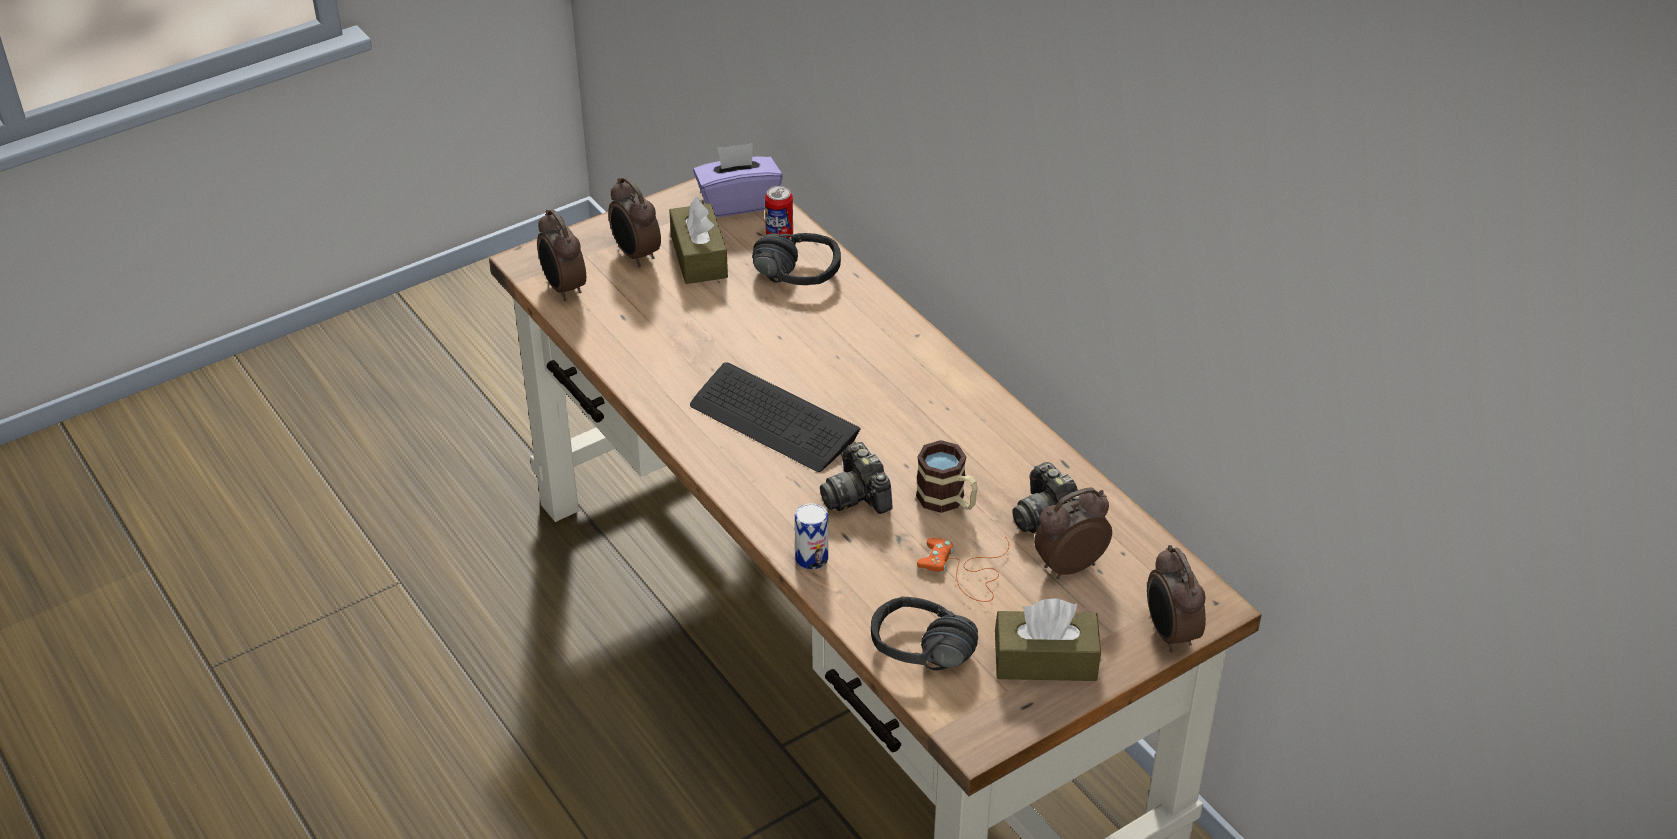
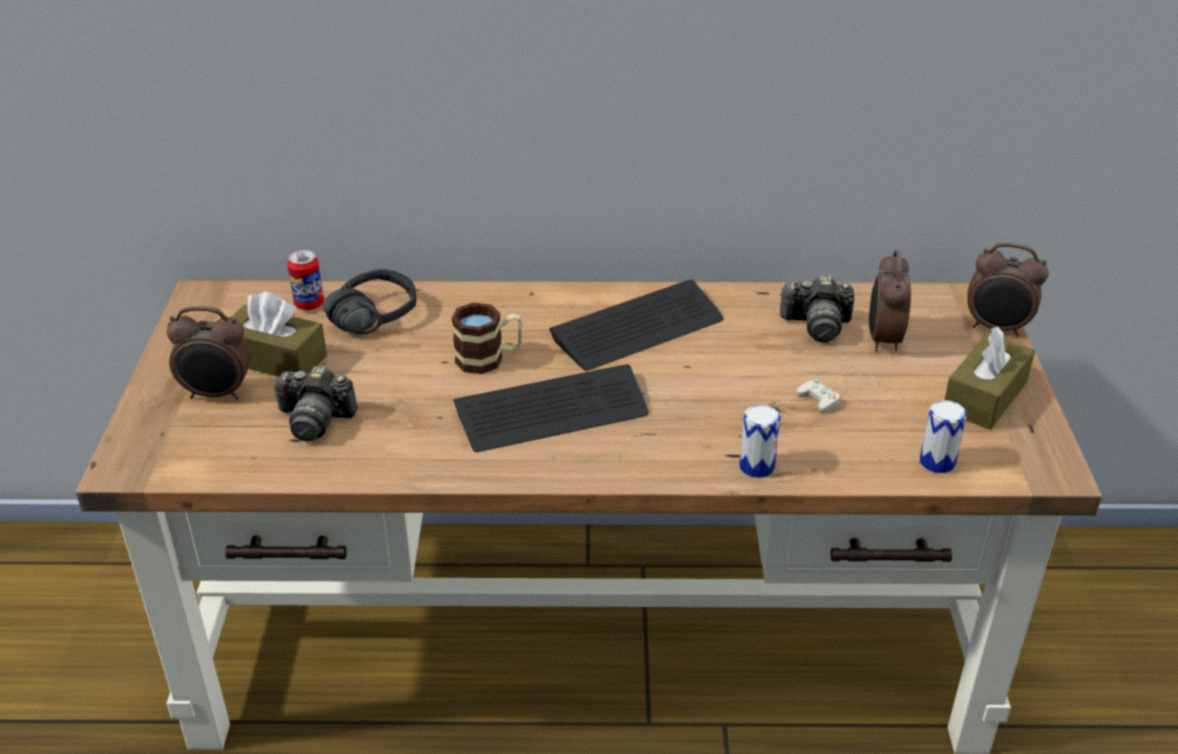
camera: 55 degrees left, 5 degrees down
(563, 288) = (200, 460): alarm clock -> none
(738, 202) = (232, 307): purple tissue box -> none
(857, 495) = (699, 407): camera -> camera (315, 420)
(918, 660) = (937, 462): black headphones -> can
(930, 415) = (638, 328): none -> keyboard
(948, 501) = (753, 364): mug -> mug (489, 358)
(966, 571) = (847, 391): orange game controller -> white game controller

